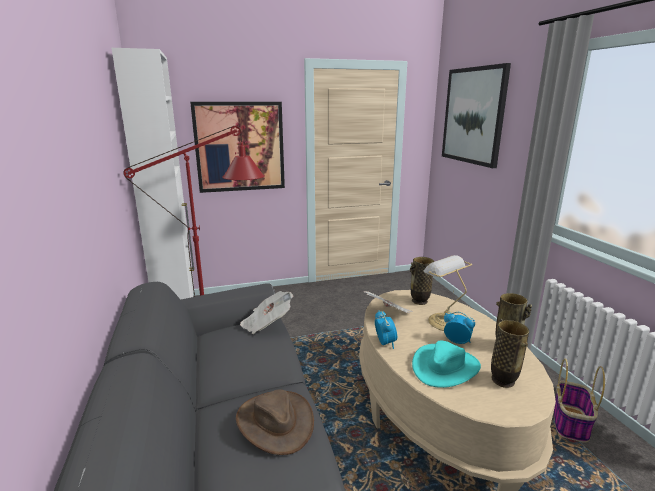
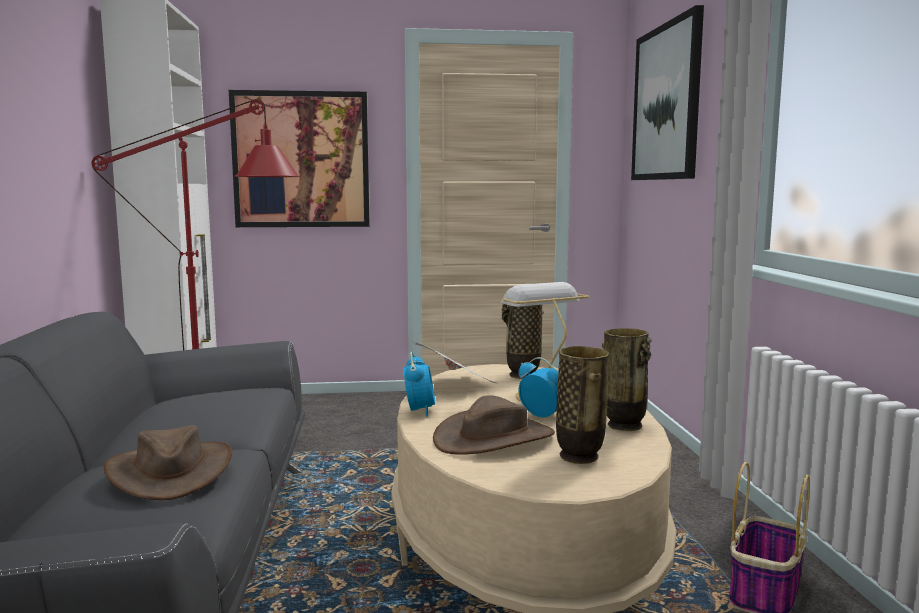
camera: 10 degrees right, 10 degrees down
(266, 324) = (256, 386): newspaper -> none
(445, 367) = (494, 438): turquoise hat -> brown hat

